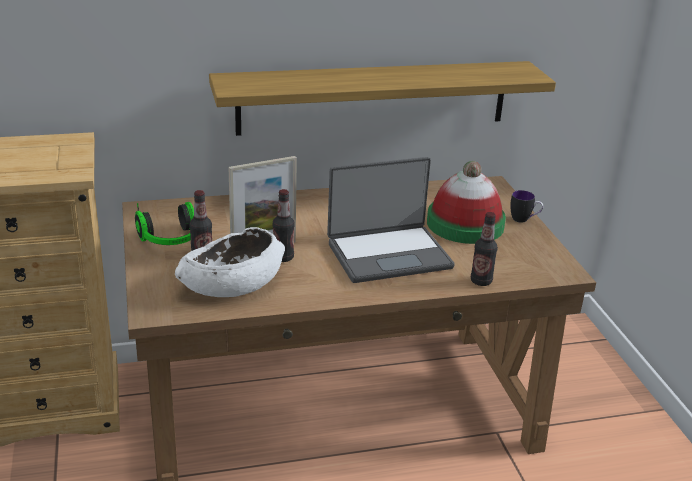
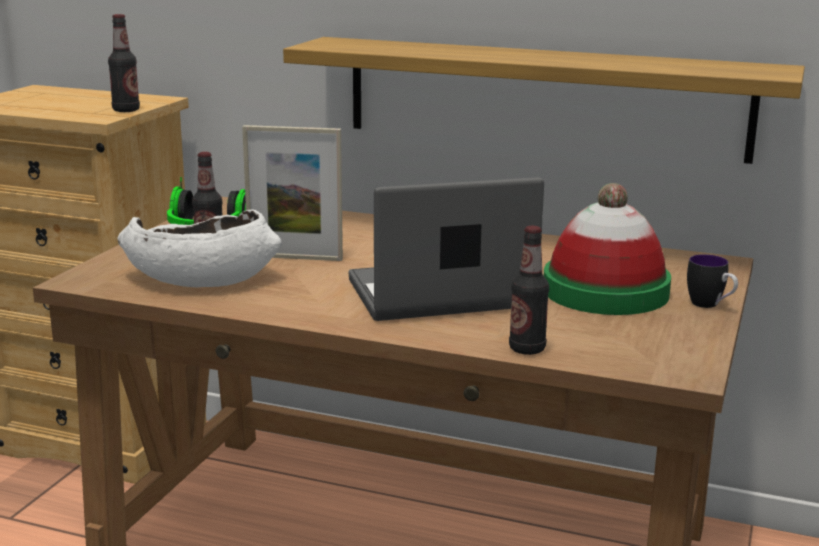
camera: 35 degrees right, 10 degrees down
(283, 257) = (302, 270): bottle -> bottle (126, 110)
(388, 254) = (440, 295): laptop -> laptop turned 150 degrees clockwise

